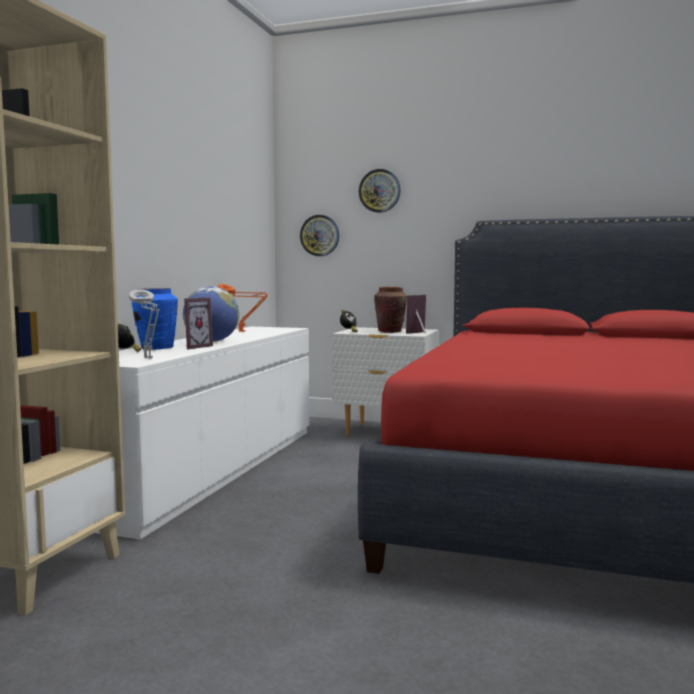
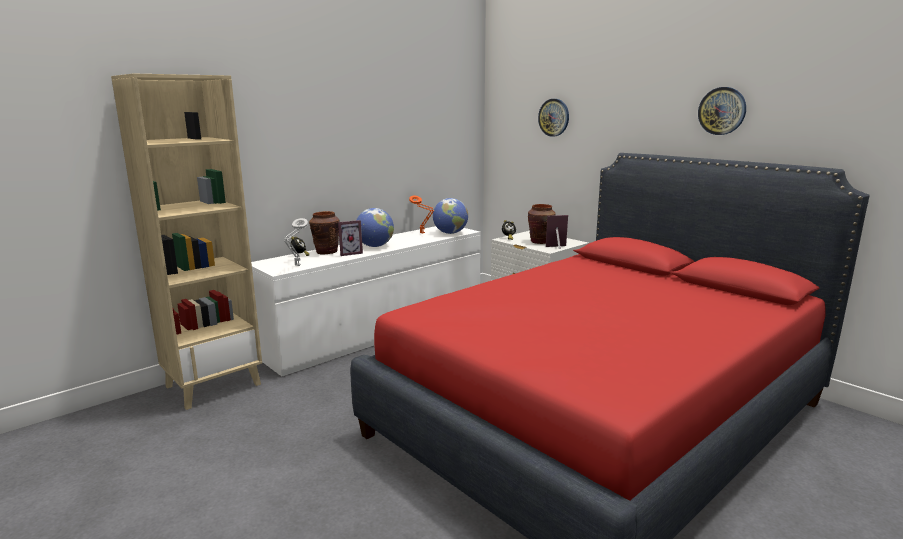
camera: 30 degrees right, 10 degrees up
(156, 348) = (326, 252): blue vase -> brown vase
(277, 330) = (450, 233): none -> globe
(319, 235) = (512, 151): wall clock -> wall clock (722, 111)

